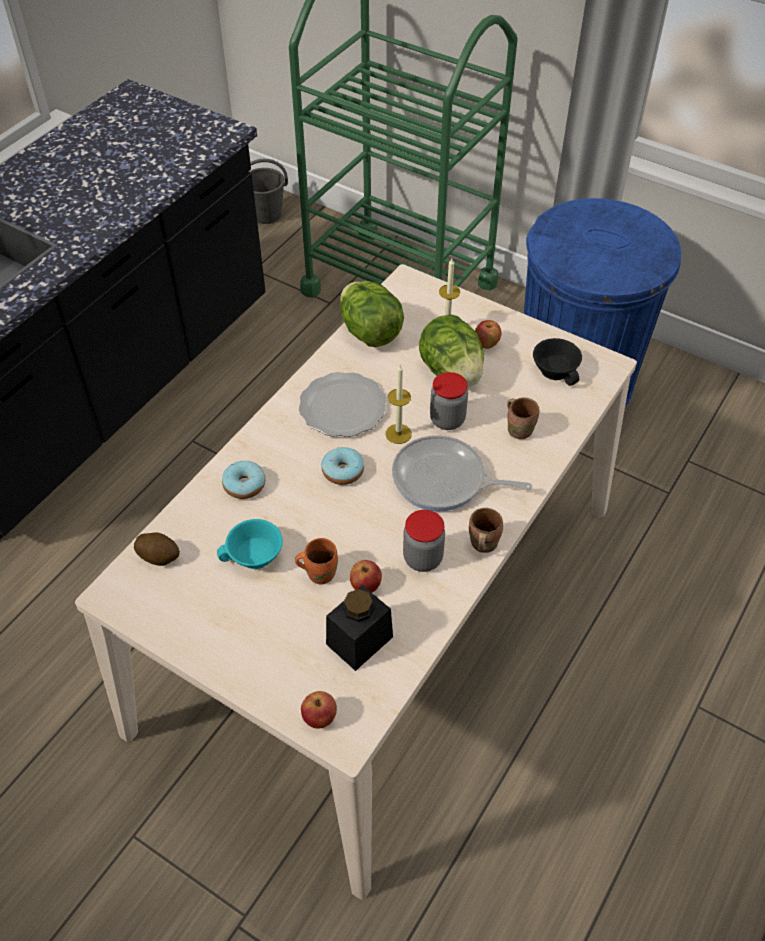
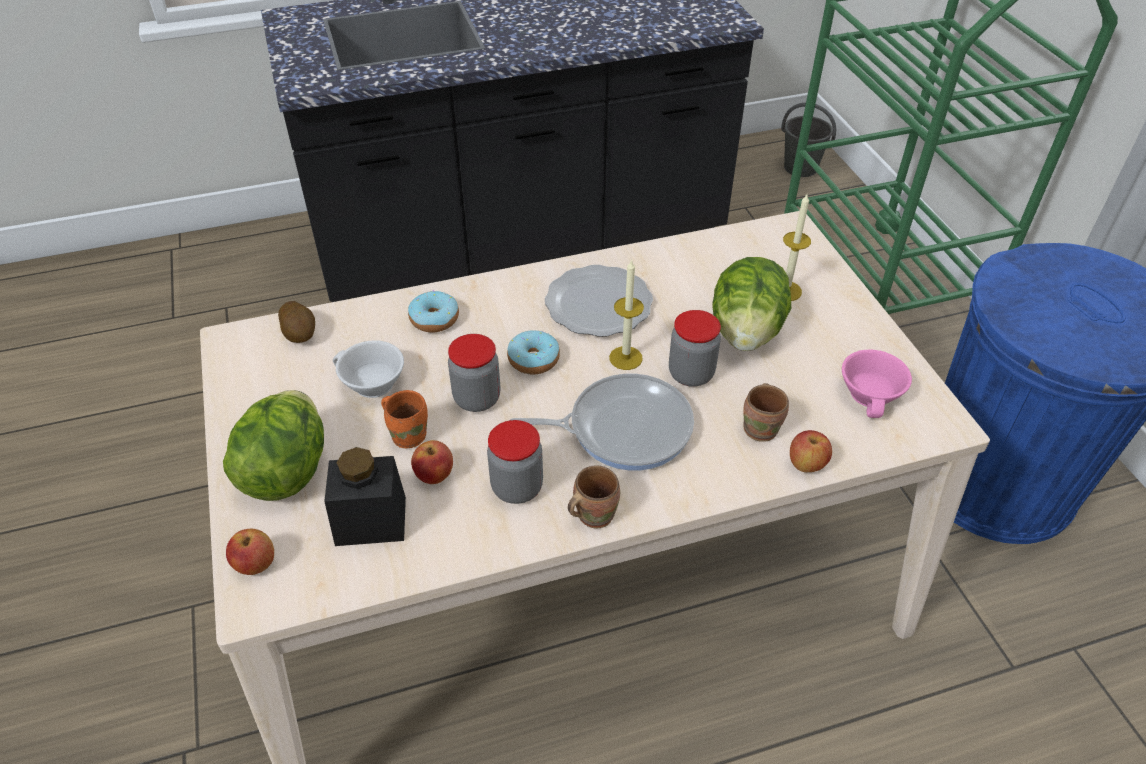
camera: 40 degrees right, 5 degrees down
(254, 557) = (370, 384): turquoise cup -> white cup
(336, 520) = (477, 398): none -> jar
(370, 332) = (700, 254): lettuce -> lettuce (286, 471)
(444, 480) = (623, 428): frying pan -> frying pan turned 120 degrees clockwise
(486, 344) = (816, 326): apple -> apple (806, 464)
(557, 370) = (872, 395): black cup -> pink cup

